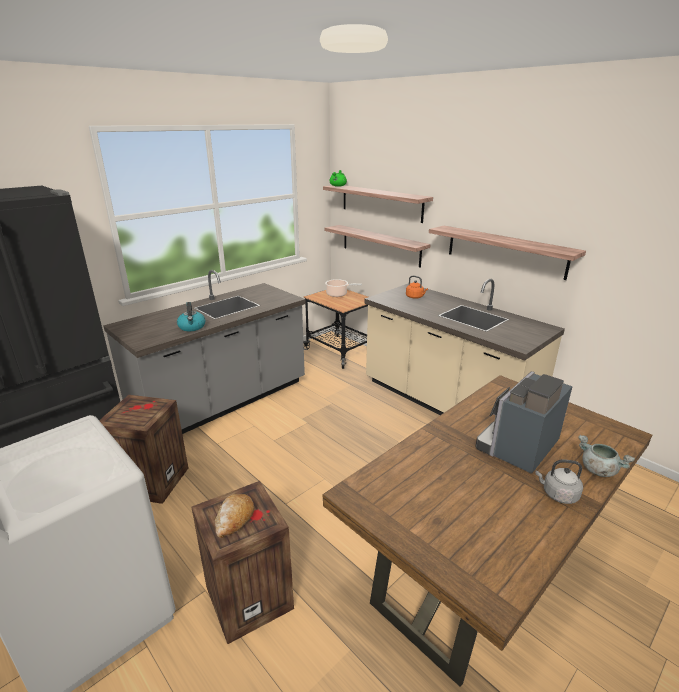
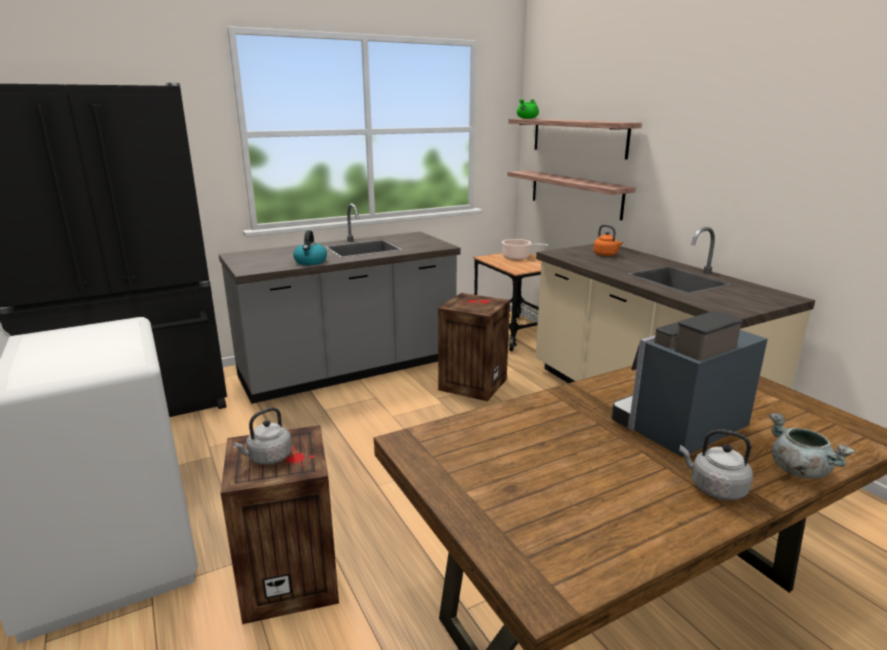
camera: 15 degrees right, 5 degrees down
(152, 480) = (236, 436): crate -> crate (472, 384)
(234, 519) = (268, 458): bread -> grey kettle
(505, 251) = (733, 190): shelf -> none

